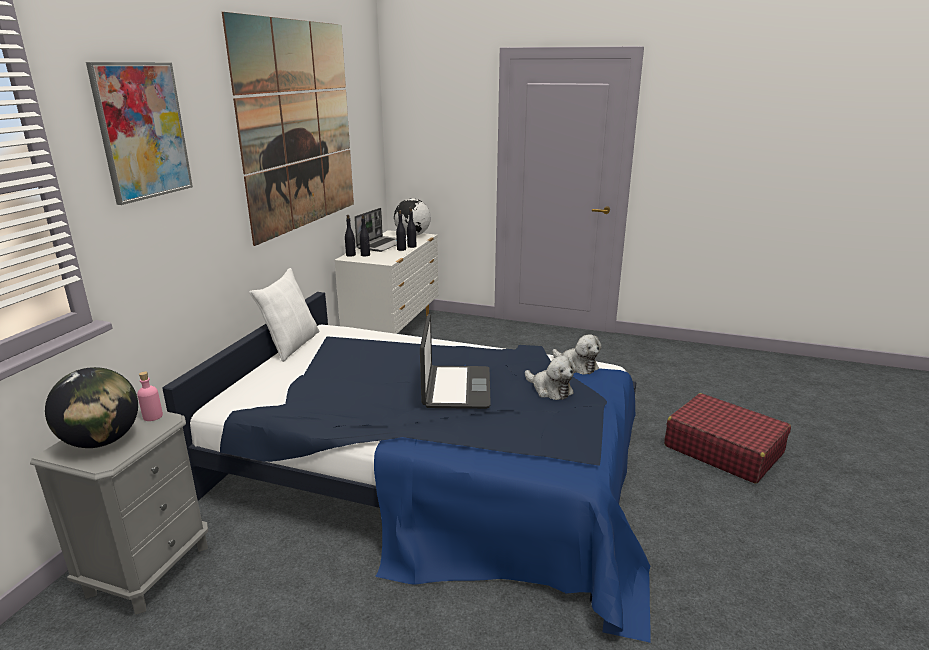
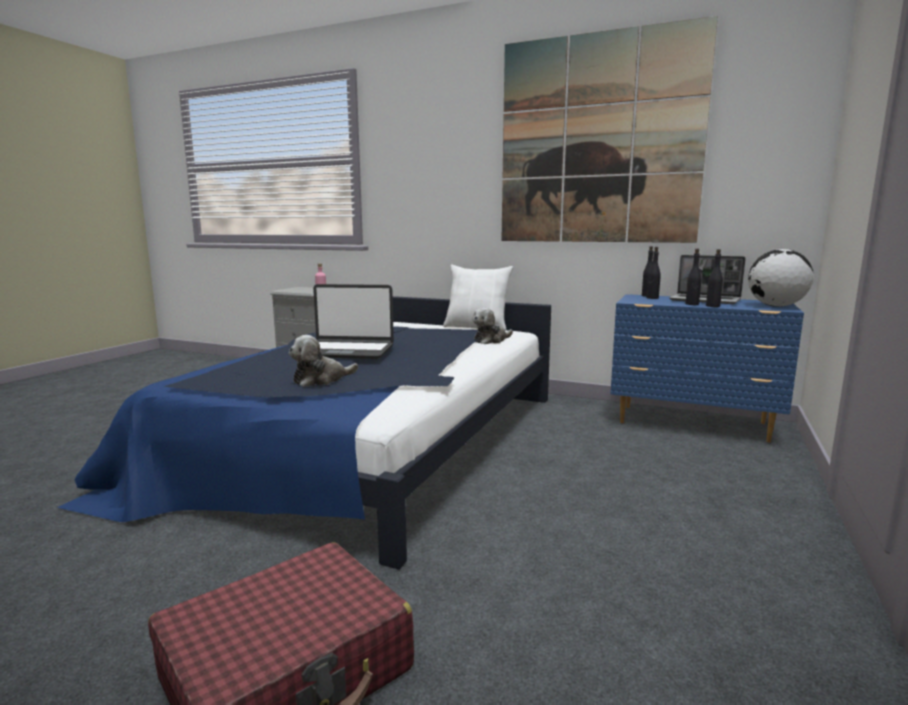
camera: 95 degrees right, 10 degrees down
(102, 441) = (302, 289): globe -> none
(142, 131) = (415, 138): picture -> none
(394, 332) = (693, 424): white dresser -> blue dresser
(577, 366) = (386, 401): plush toy -> plush toy (491, 340)

